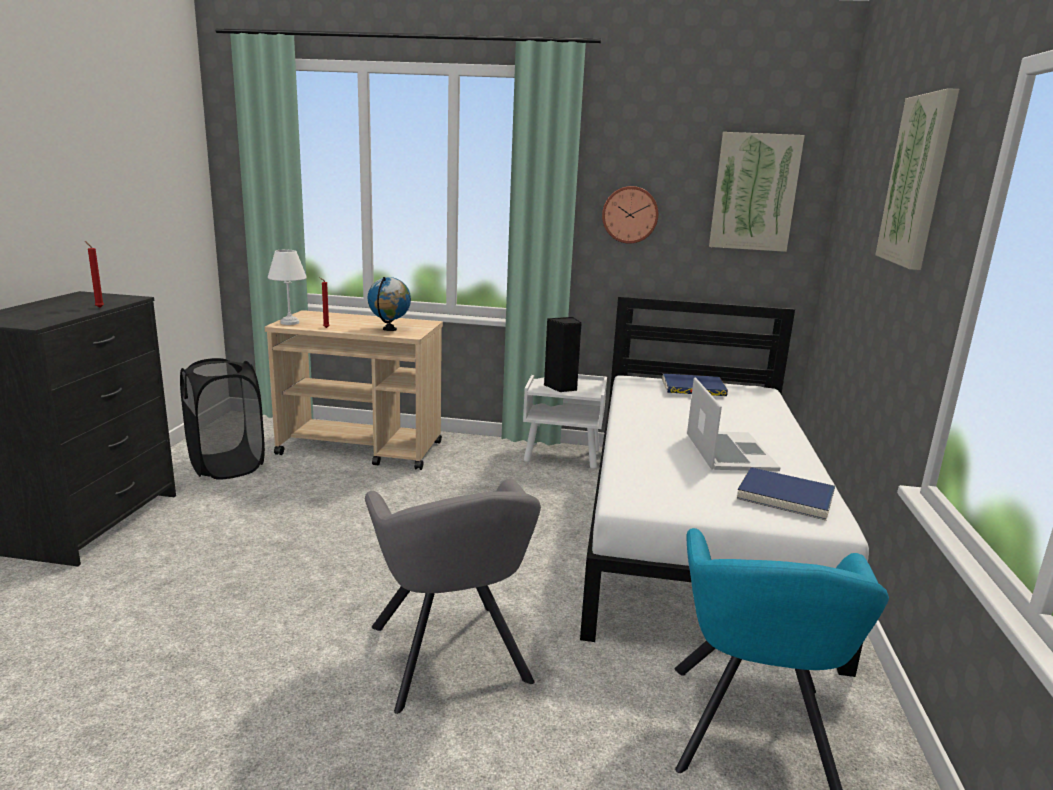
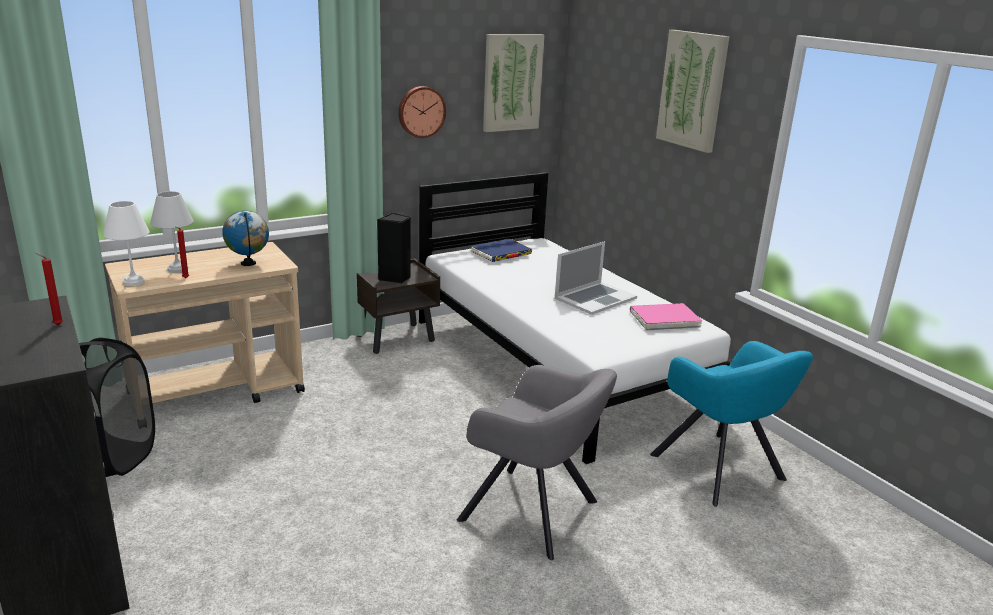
camera: 40 degrees left, 5 degrees up
(336, 322) = (178, 269): none -> white table lamp
(563, 455) = (396, 338): white nightstand -> brown nightstand
(729, 451) = (595, 298): laptop -> laptop turned 90 degrees clockwise
(785, 497) = (664, 319): blue book -> pink book

